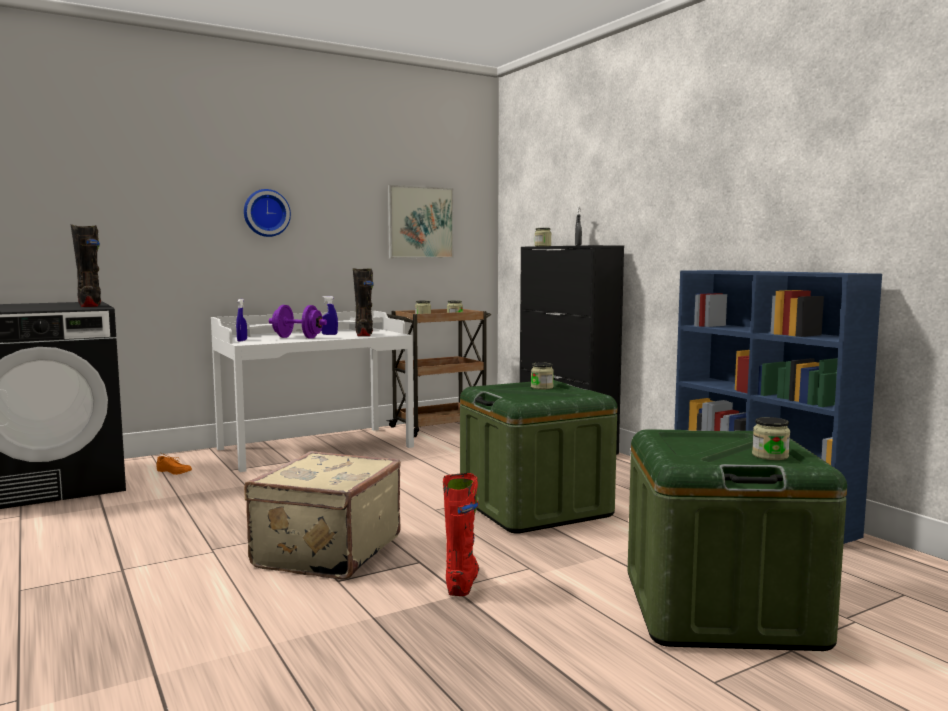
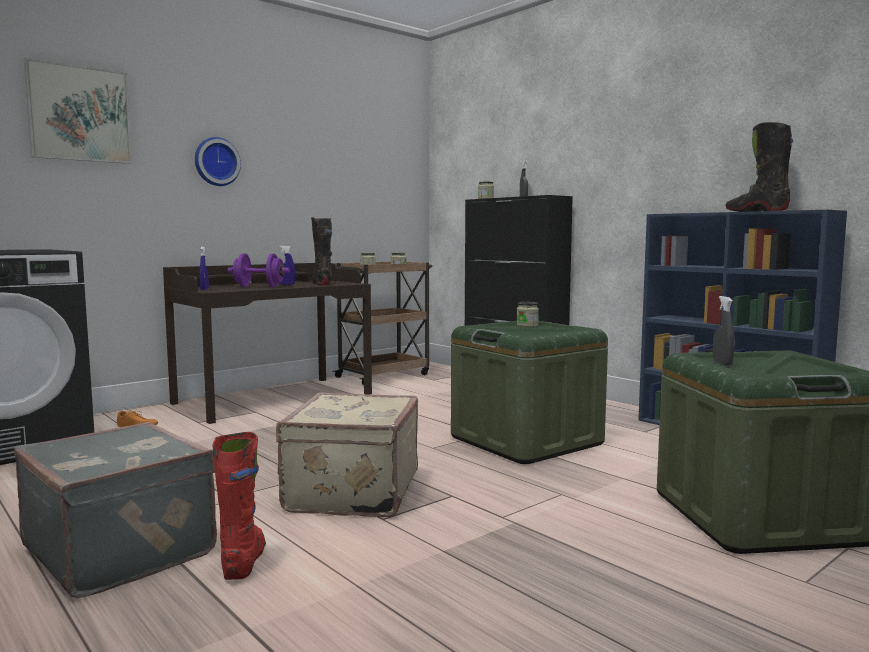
camera: 10 degrees left, 0 degrees up
(90, 305) = (48, 250): black boot -> black boot (756, 211)
(94, 592) = (123, 549): none -> grey suitcase
(315, 447) = (273, 398): white desk -> brown desk
(420, 222) = (361, 177): picture -> picture (79, 114)
(462, 582) = (507, 511): red boot -> red boot (244, 560)
(679, 445) = (722, 363): none -> grey spray bottle
(770, 456) = (813, 369): jar -> none

